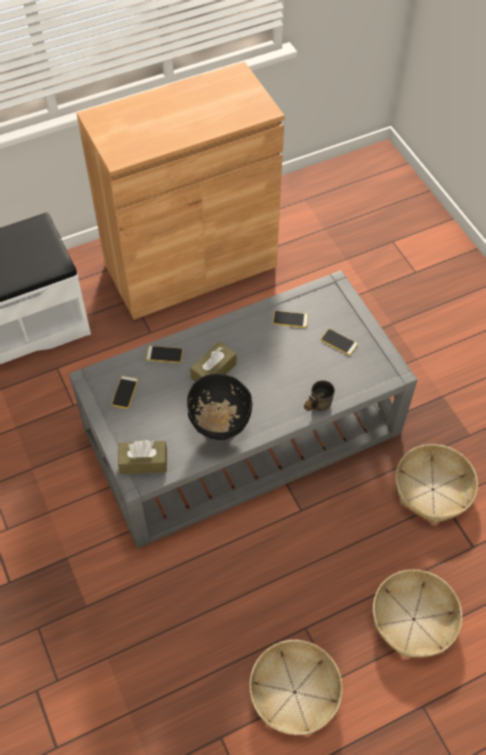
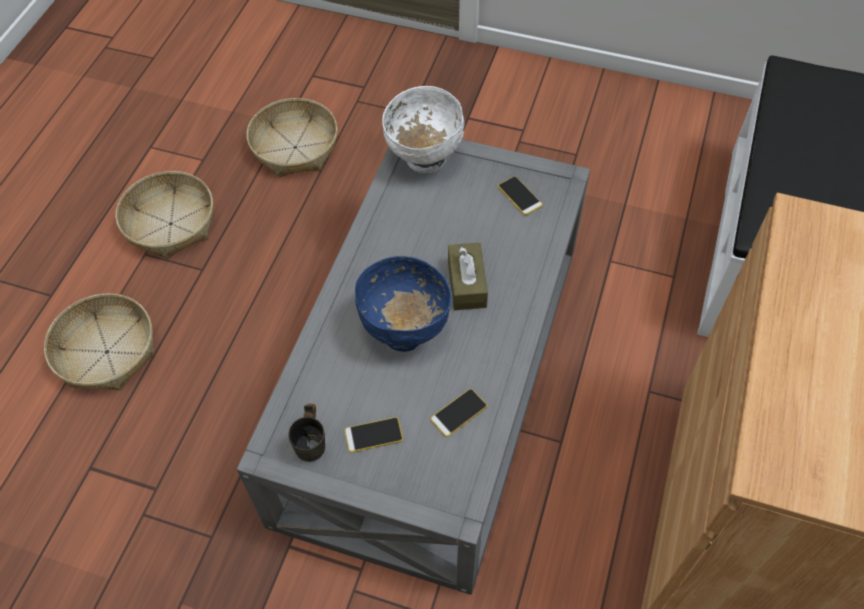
camera: 135 degrees right, 0 degrees up
(143, 462) = (424, 158): brown tissue box -> white bowl
(164, 354) = (533, 256): phone -> none
(219, 427) = (396, 240): black bowl -> none
(271, 375) = (405, 331): none -> blue bowl
(316, 404) = (324, 337): grey mug -> grey mug (315, 442)
(432, 489) = (178, 492): basket -> basket (295, 147)

